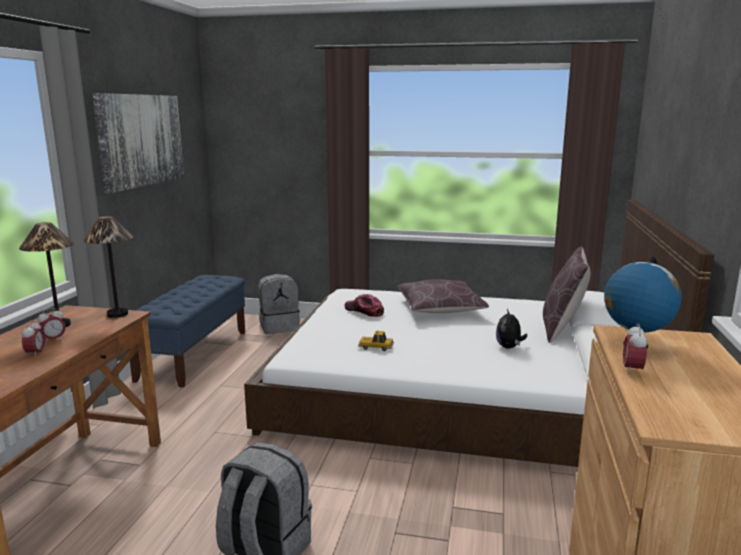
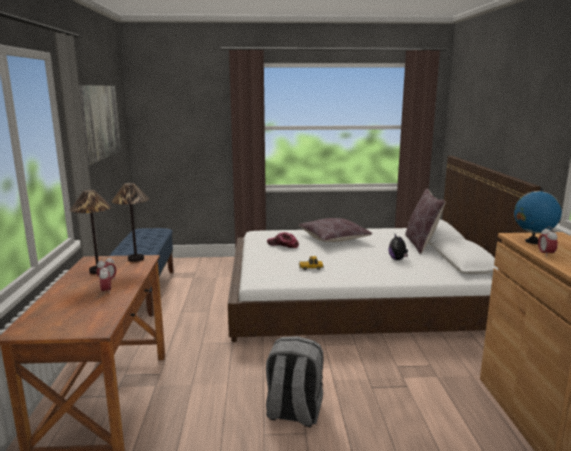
camera: 15 degrees left, 0 degrees up
(279, 327) = (197, 265): grey backpack -> none

